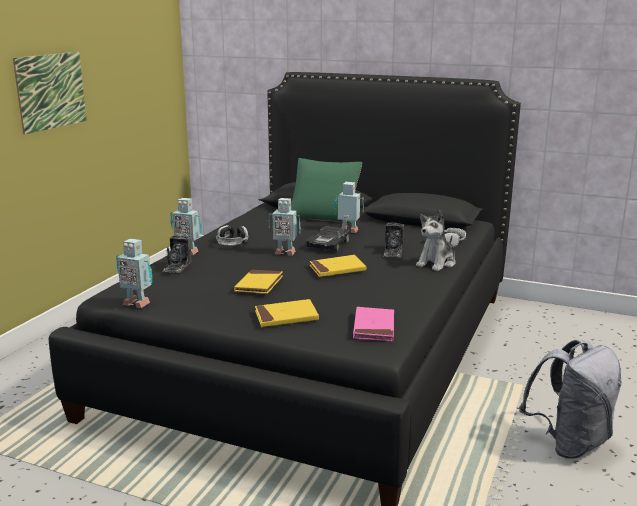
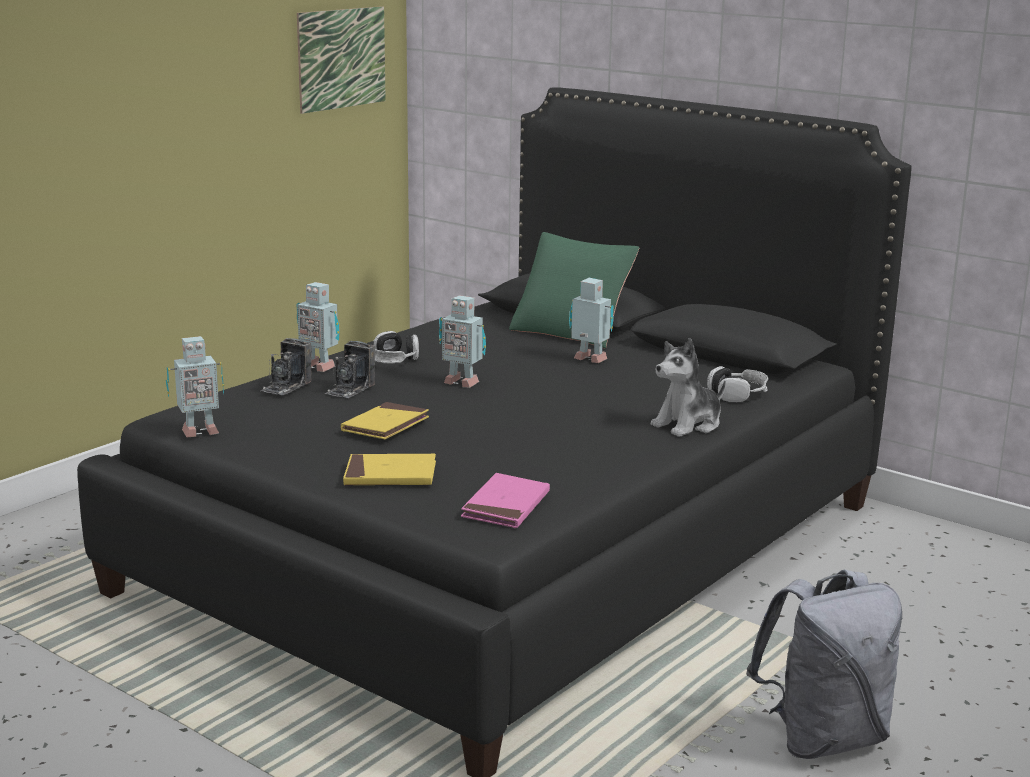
camera: 15 degrees right, 0 degrees up
(51, 91) = (162, 105): picture -> picture (342, 58)
(137, 303) = (198, 431): toy robot -> toy robot turned 60 degrees counterclockwise
(329, 244) = (540, 377): black toy car -> none
(337, 269) = (522, 416): yellow book -> none
(393, 252) = (633, 399): camera -> camera (350, 389)

